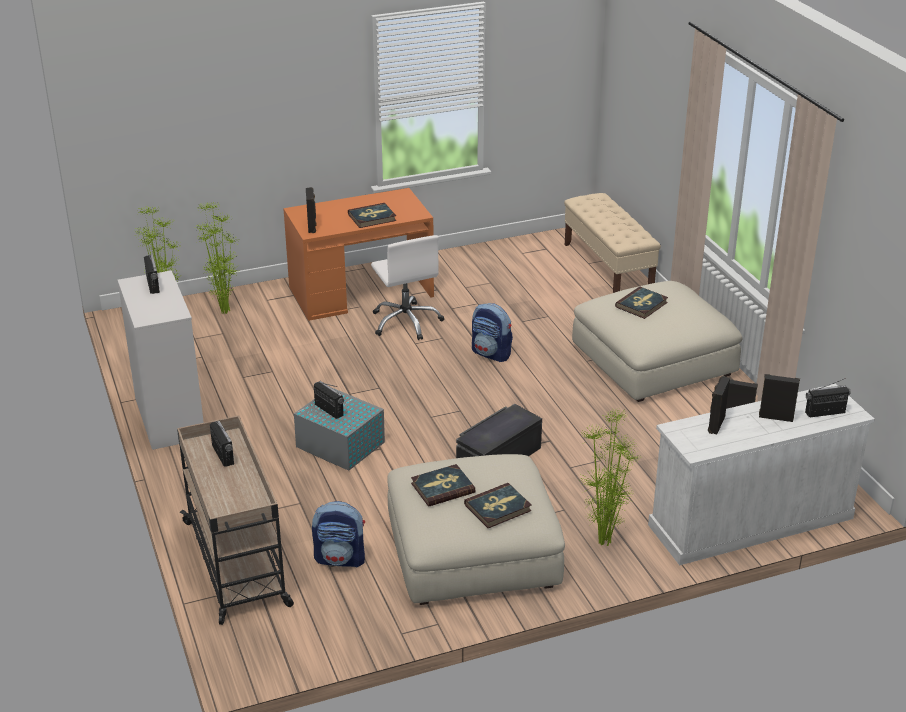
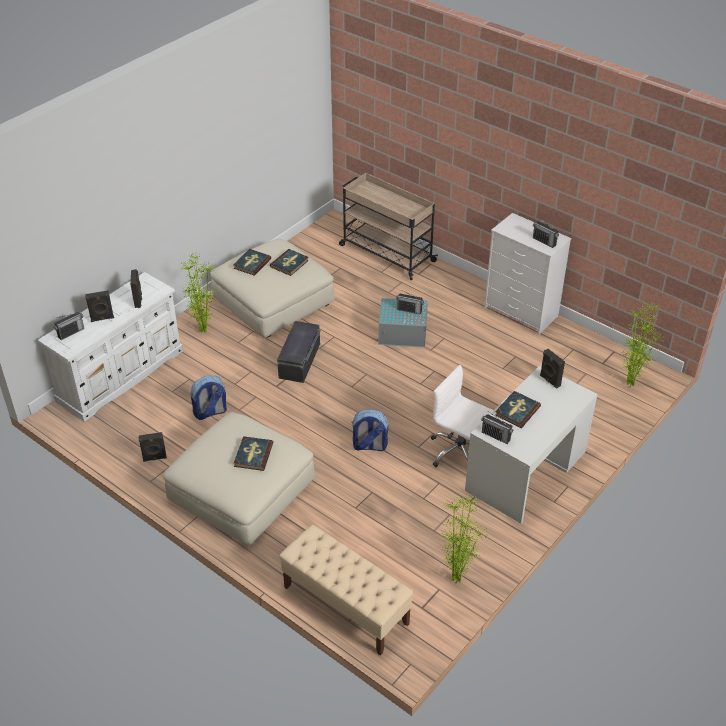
camera: 150 degrees right, 10 degrees up
(223, 312) = (599, 405): potted plant -> potted plant (457, 578)
(223, 455) = (402, 210): radio -> radio (496, 436)
(341, 559) = (338, 273): backpack -> backpack (210, 412)
(361, 292) = (526, 471): orange desk -> white desk

